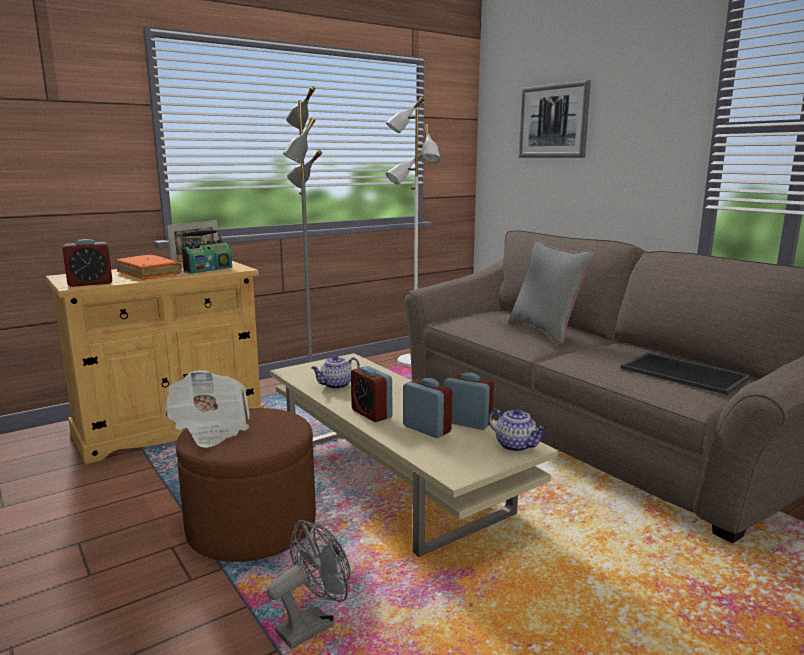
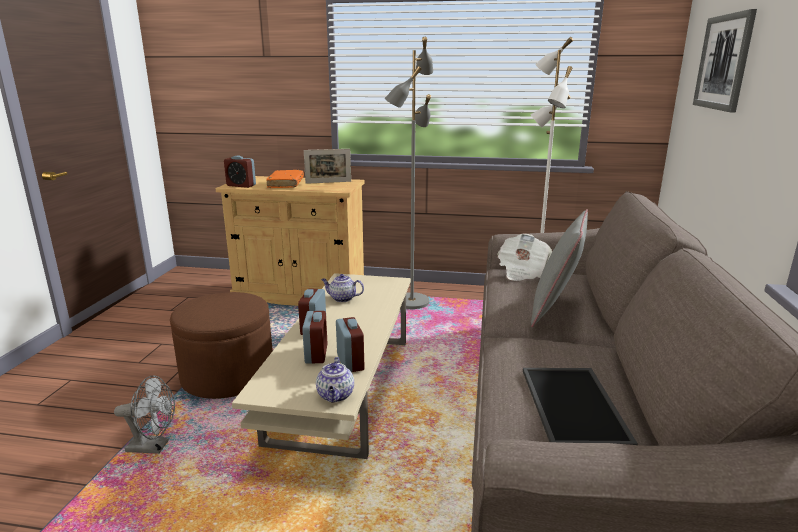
camera: 45 degrees right, 5 degrees up
(207, 269) = (323, 186): radio -> none
(210, 429) = (206, 300): newspaper -> newspaper (522, 271)

